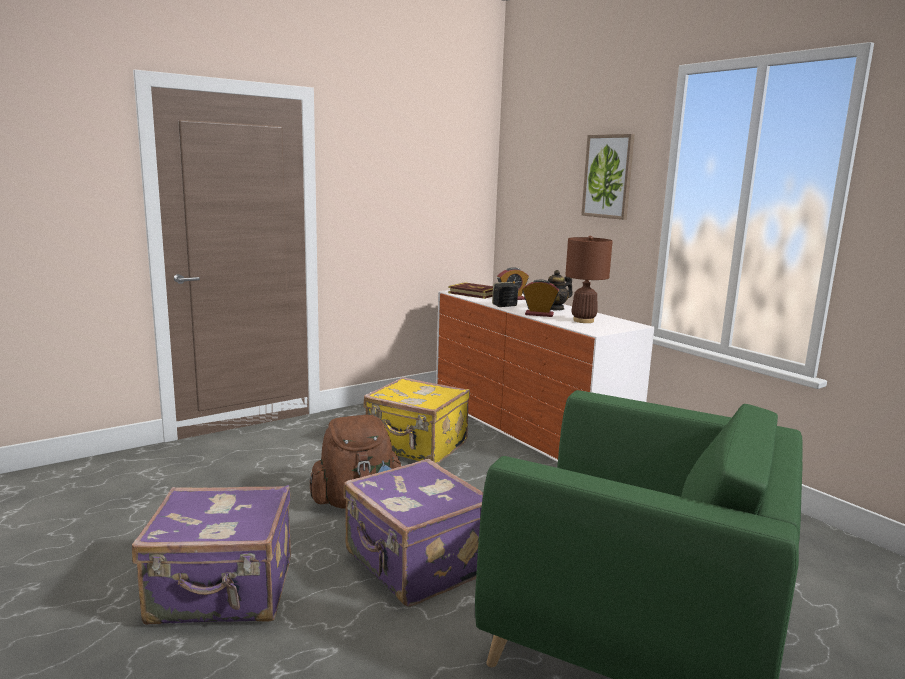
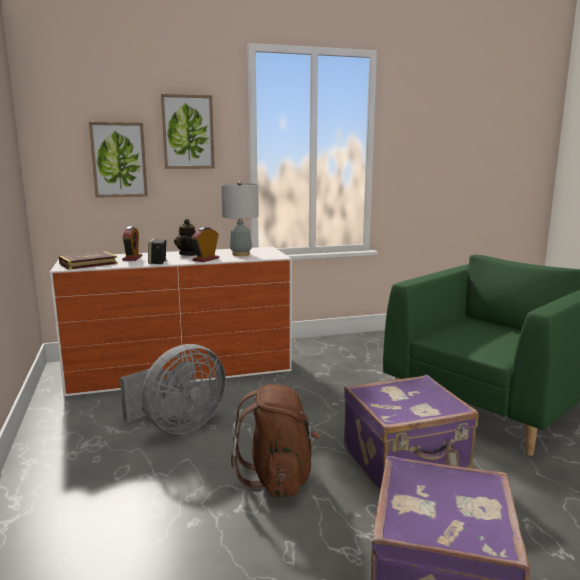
camera: 70 degrees left, 0 degrees up
(416, 446) = (178, 426): yellow suitcase -> grey fan
(552, 203) = (119, 160): none -> picture
(583, 321) = (241, 254): brown table lamp -> grey table lamp

